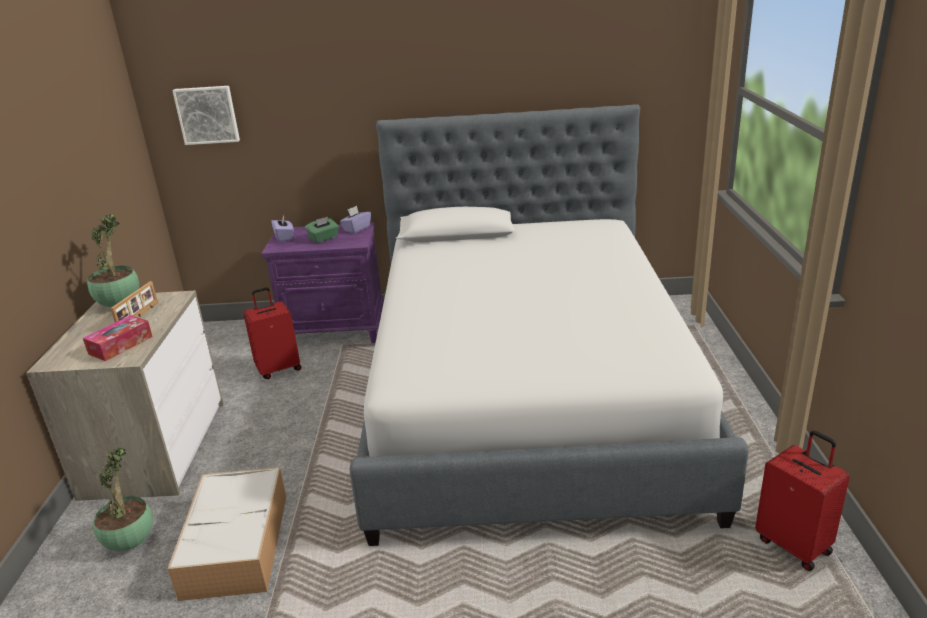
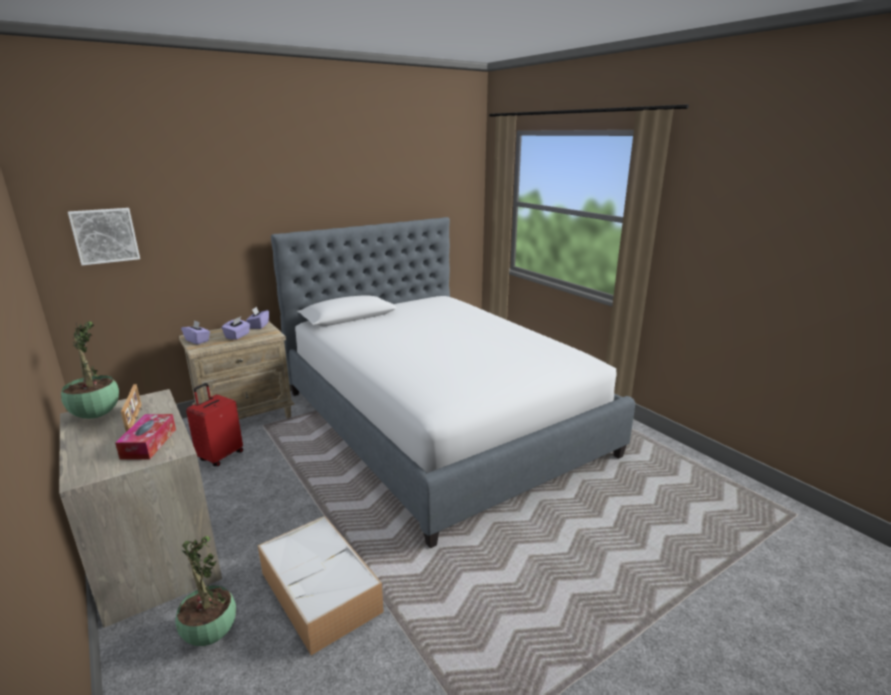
camera: 35 degrees left, 5 degrees down
(324, 238) = (238, 336): green tissue box -> purple tissue box
(336, 331) = (246, 417): purple nightstand -> beige nightstand
(794, 545) = (657, 454): red suitcase -> none

